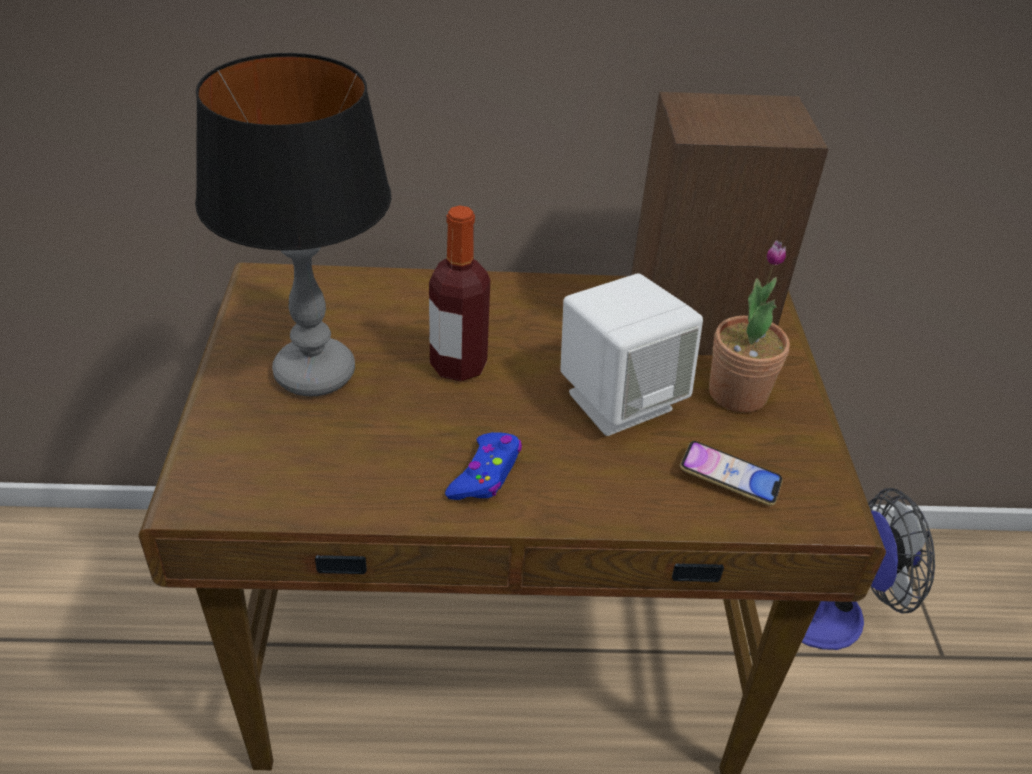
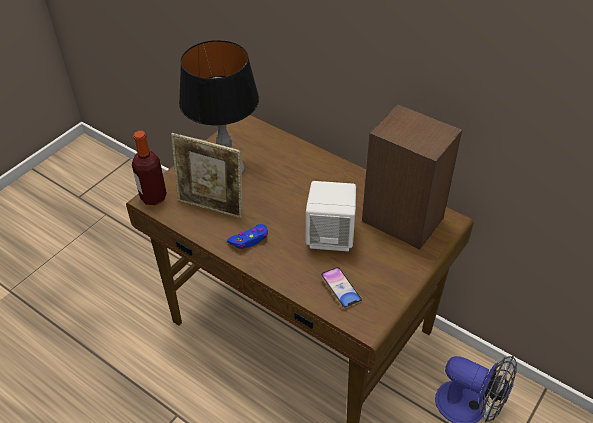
camera: 40 degrees right, 5 degrees up
(349, 450) = (212, 207): none -> picture frame
(458, 365) = (282, 192): bottle -> bottle (153, 197)
(737, 393) = (385, 258): potted plant -> none

